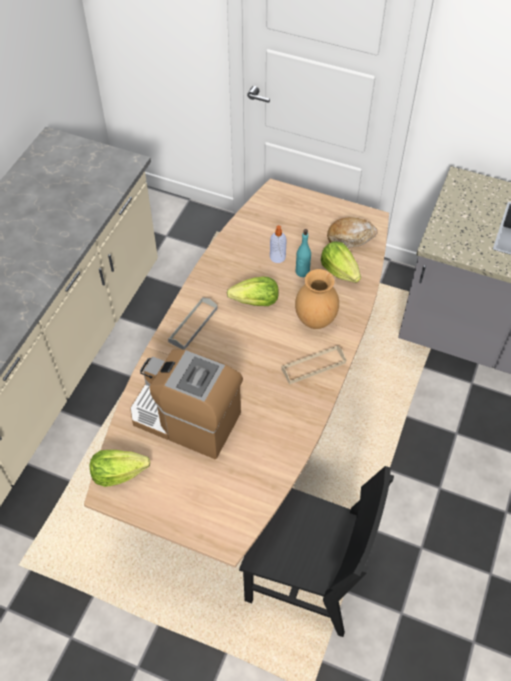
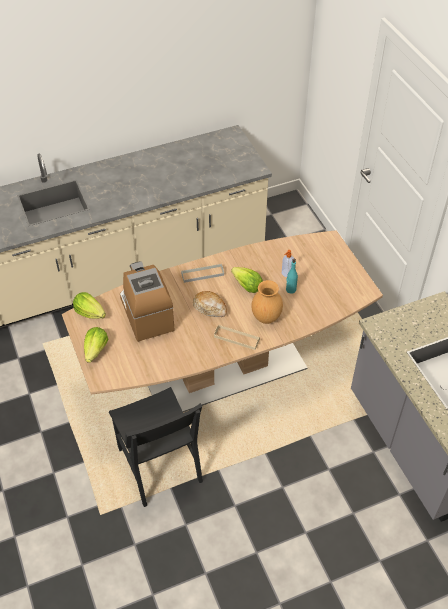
camera: 45 degrees right, 5 degrees down
(339, 271) = (312, 304): lettuce -> lettuce (96, 350)
(350, 237) = (341, 291): bread -> bread (210, 308)

